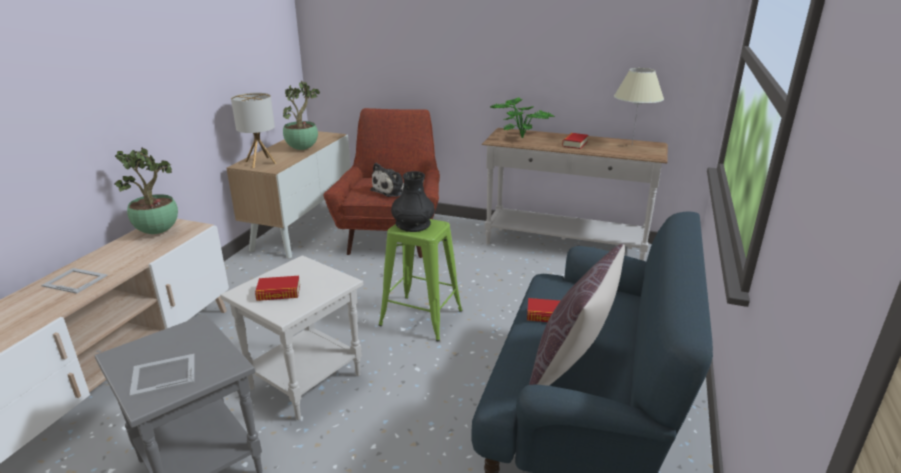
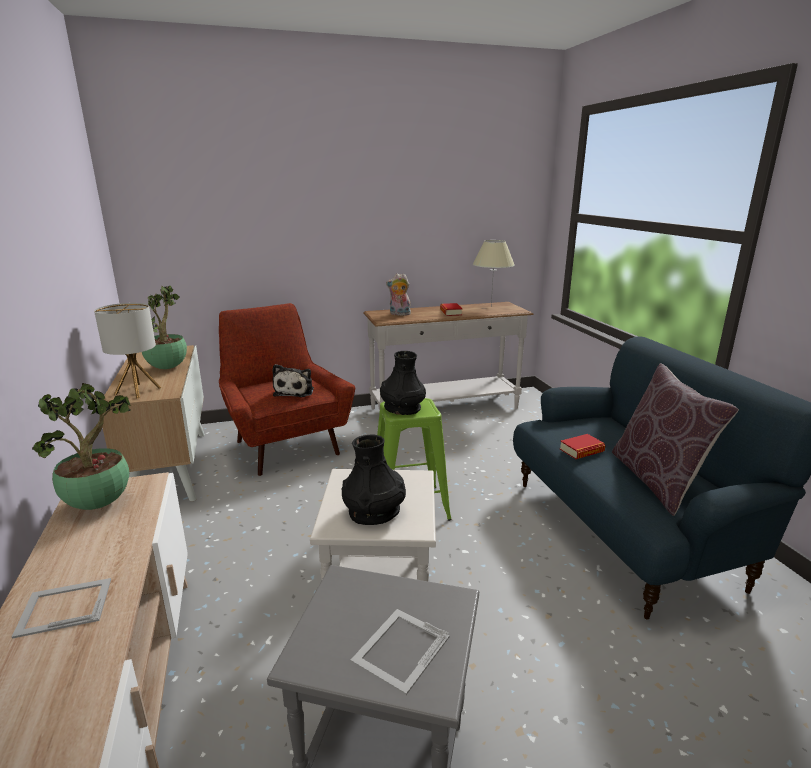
camera: 35 degrees left, 5 degrees down
(278, 293) = (374, 511): book -> black vase
(521, 136) = (399, 314): potted plant -> plush toy

